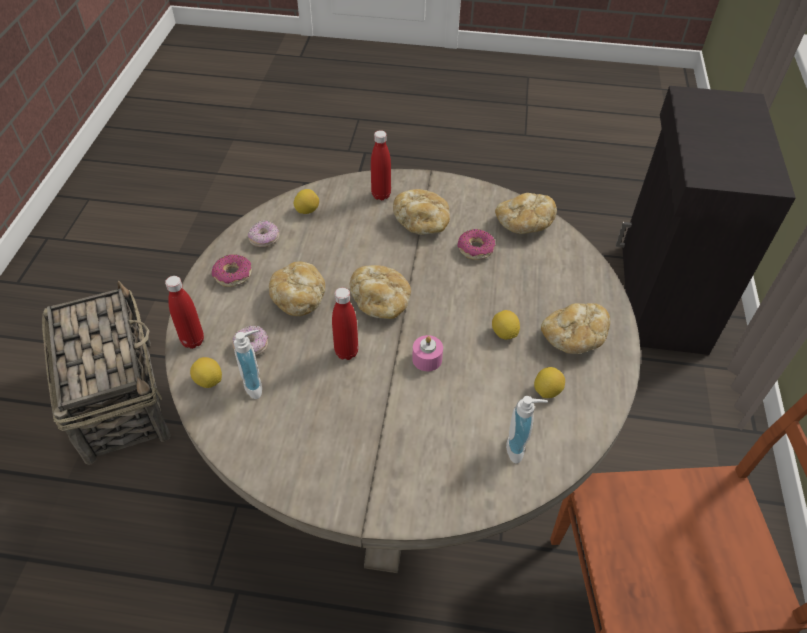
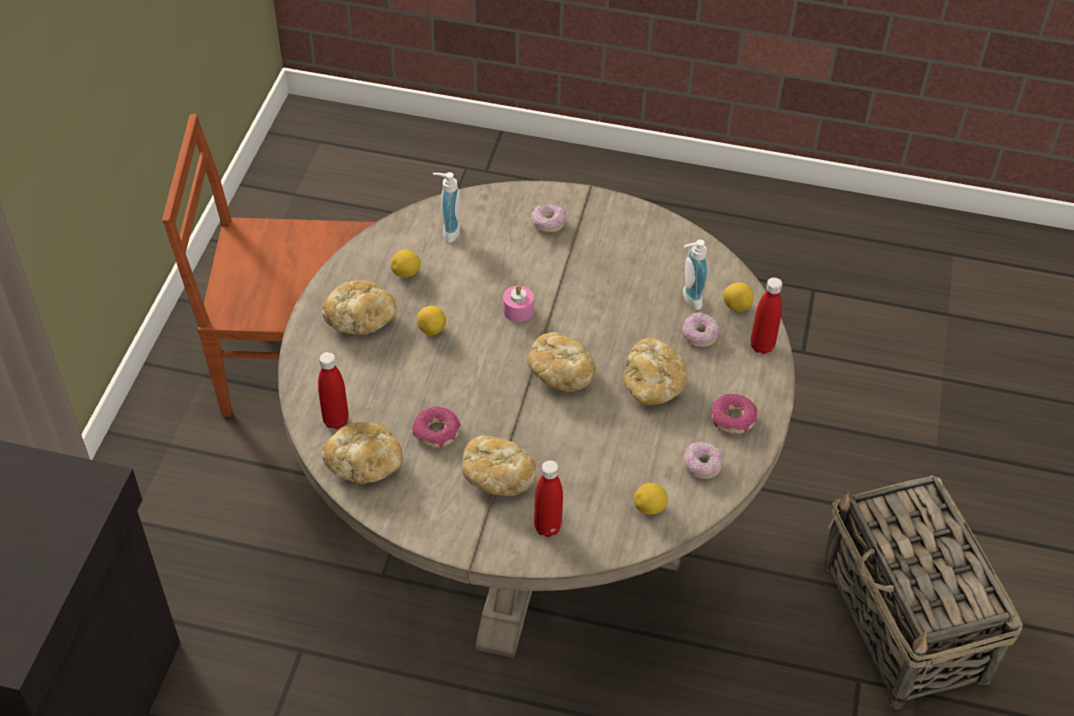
camera: 175 degrees left, 0 degrees up
(346, 352) = (600, 323): red bottle -> red bottle (336, 420)
(408, 469) = (548, 224): none -> donut

